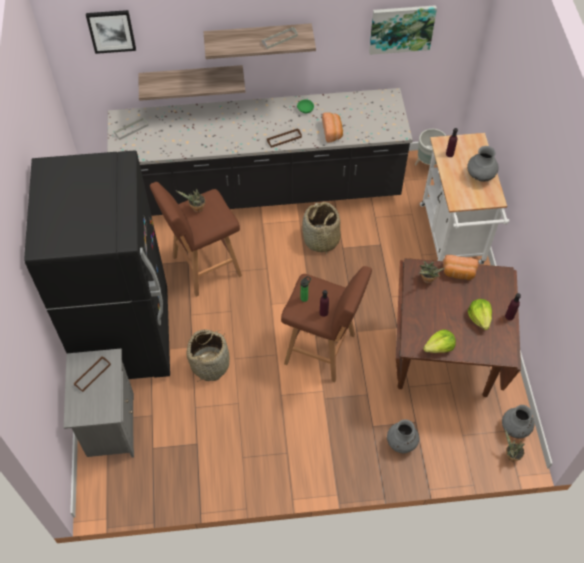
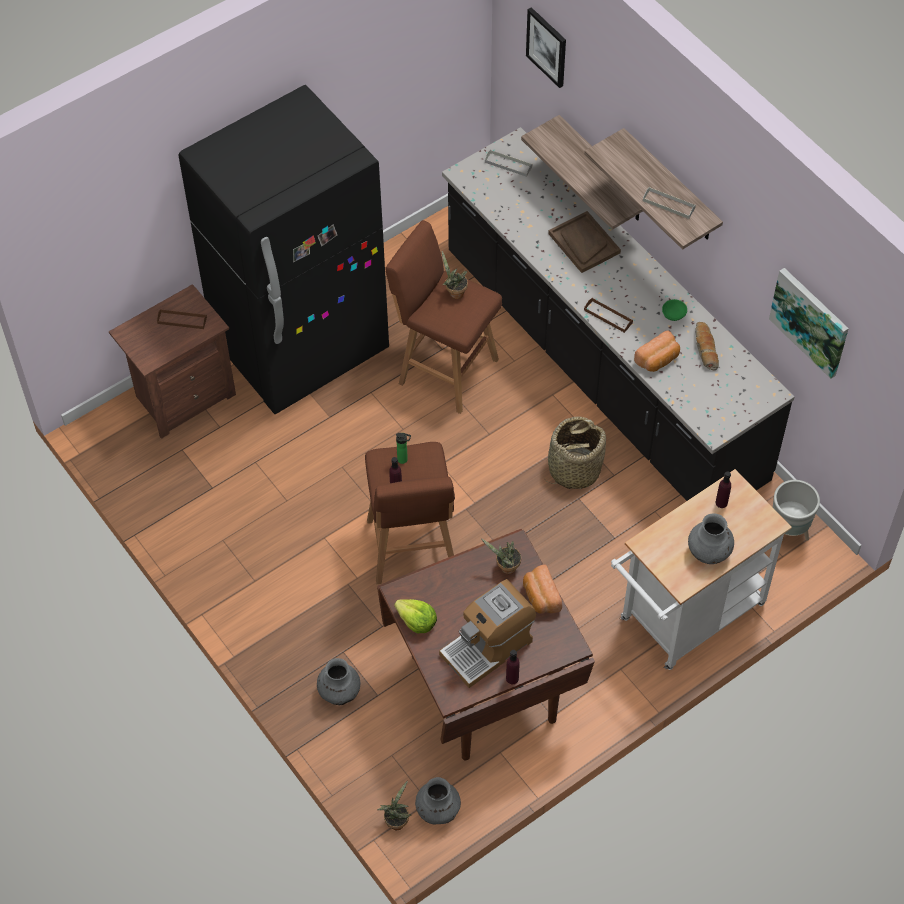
camera: 60 degrees right, 0 degrees up
(110, 426) = (183, 396): grey nightstand -> brown nightstand
(210, 364) = (319, 447): basket -> none
(221, 124) = (584, 243): none -> brown tray
(340, 108) = (705, 349): none -> bread
(479, 318) = (488, 647): lettuce -> coffee machine

